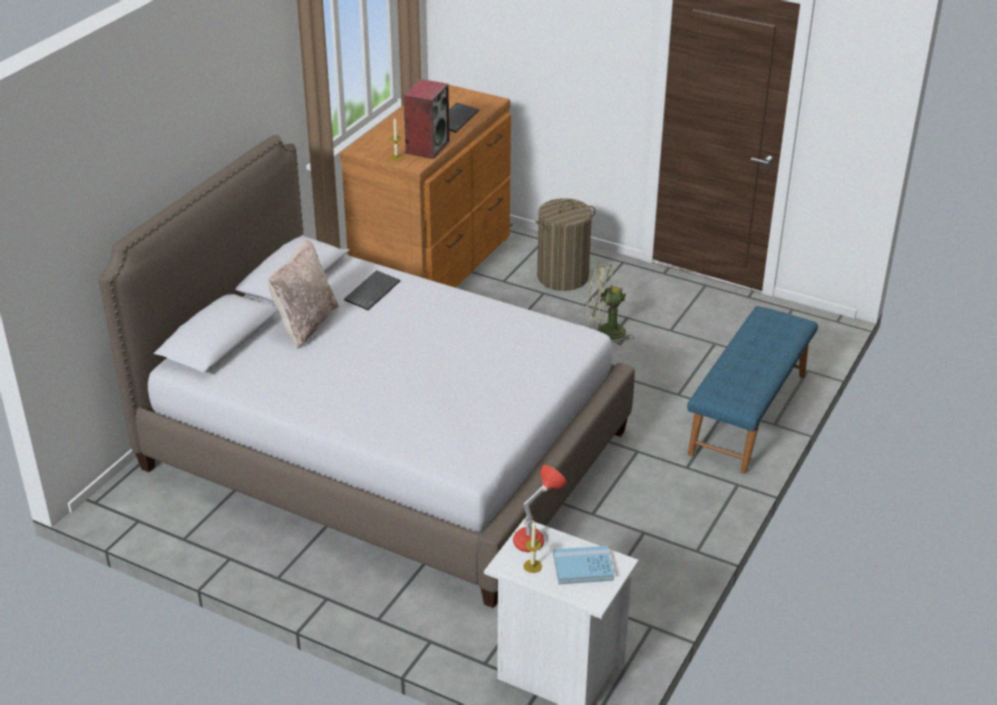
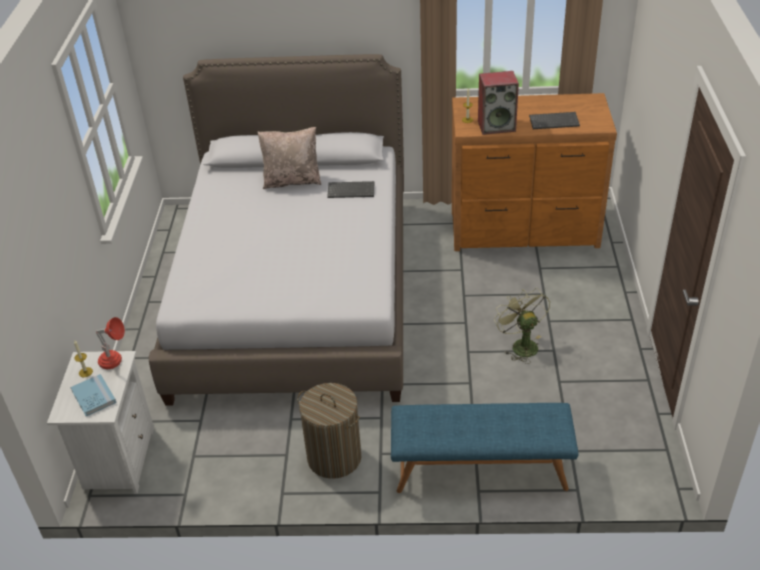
camera: 65 degrees right, 5 degrees up
(562, 277) = (575, 295): laundry basket -> laundry basket (334, 457)

